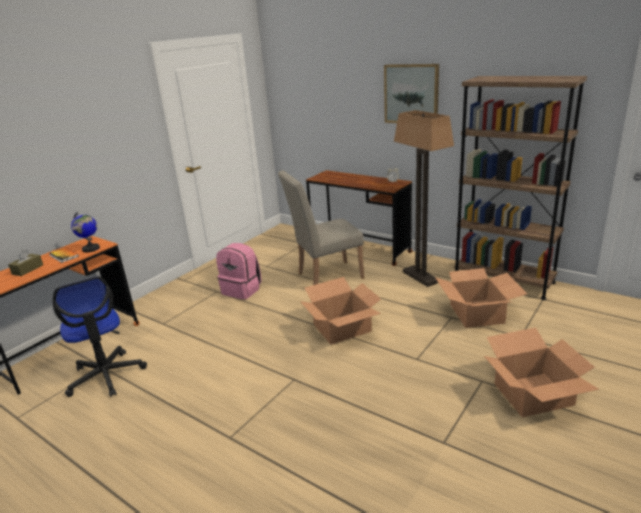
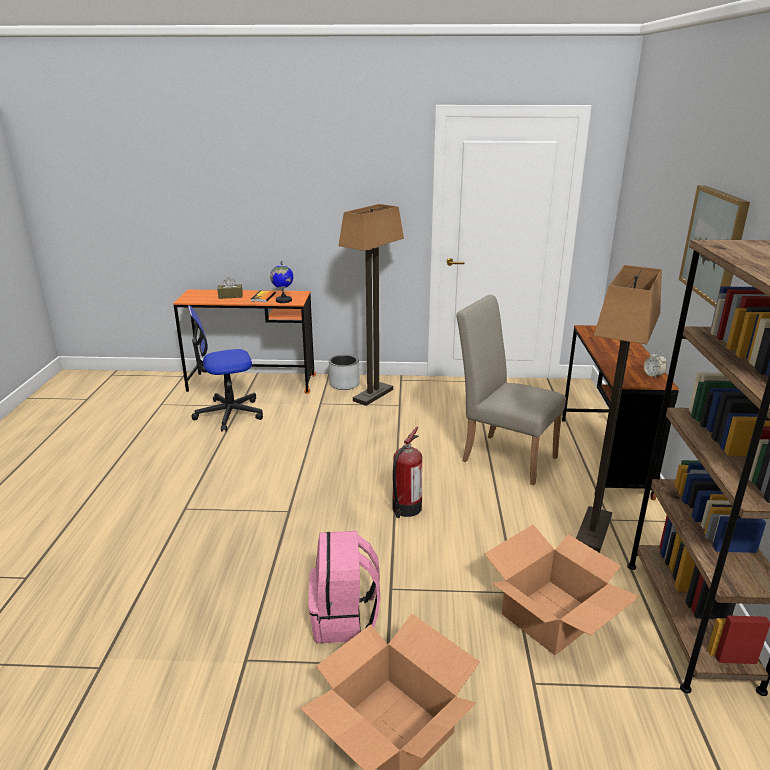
camera: 55 degrees right, 0 degrees up
(106, 376) = (229, 414): office chair -> office chair turned 45 degrees clockwise
(151, 304) = (344, 384): none -> grey planter
(187, 297) = (373, 395): none -> floor lamp
(242, 290) = (417, 417): pink backpack -> pink backpack (344, 619)
(342, 328) = (405, 509): cardboard box -> fire extinguisher

